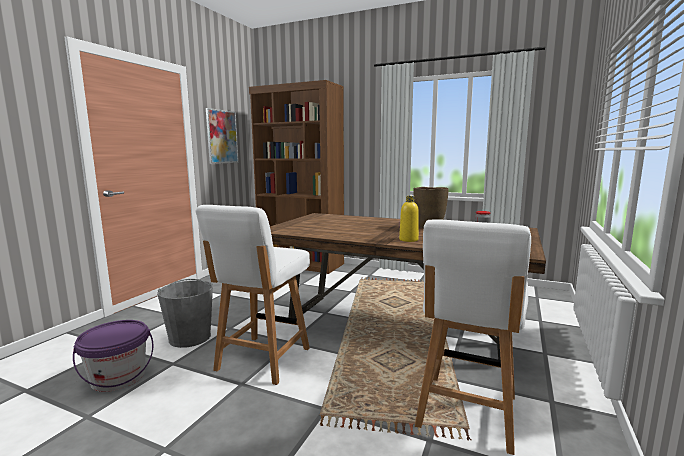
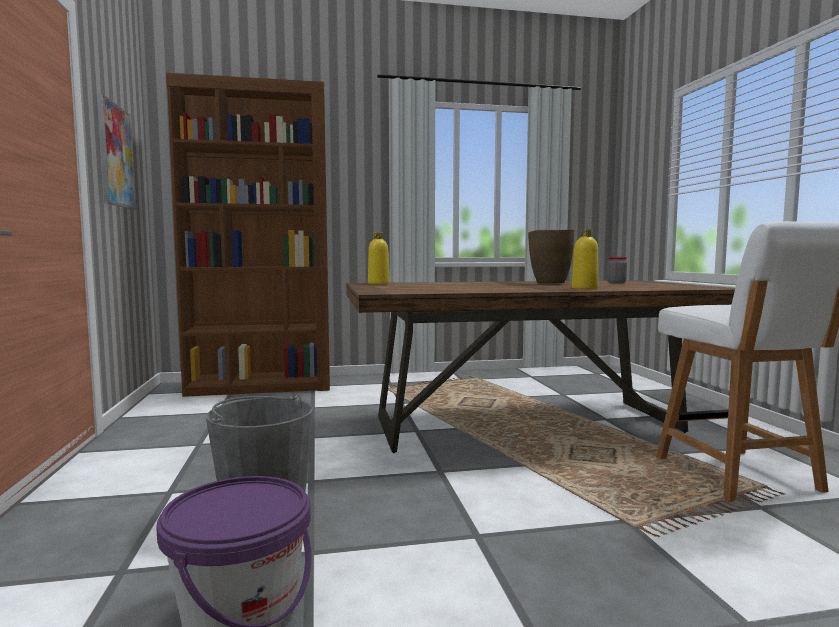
camera: 35 degrees left, 5 degrees down
(262, 360) = (445, 501): white chair -> none
(322, 216) = (378, 283): none -> yellow bottle

